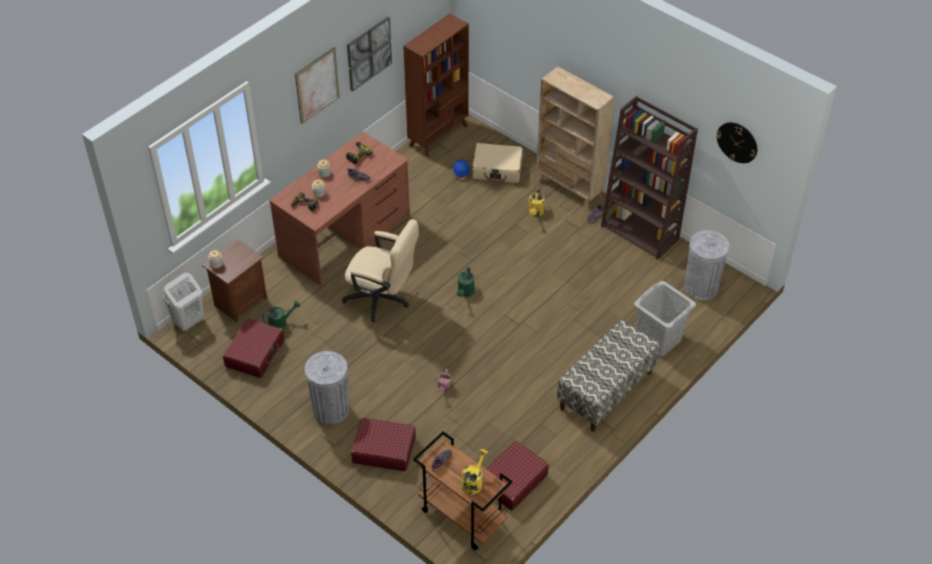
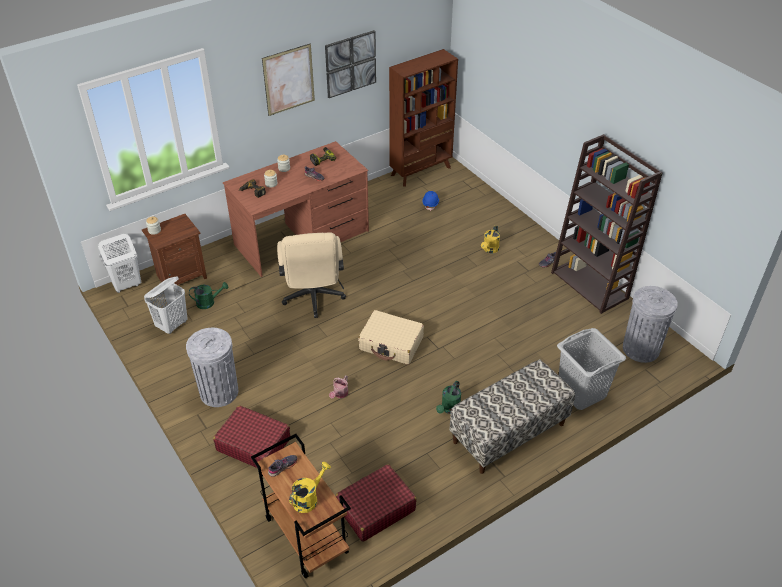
camera: 15 degrees right, 5 degrees down
(255, 353) = (172, 325): red suitcase -> white laundry basket
(383, 299) = (313, 299): beige office chair -> beige office chair turned 45 degrees clockwise
(465, 292) = (395, 308): green watering can -> green watering can (449, 409)
(497, 169) = (466, 207): beige suitcase -> beige suitcase (391, 344)
(569, 189) = (530, 235): beige bookcase -> none
(737, 142) = (704, 189): wall clock -> none

